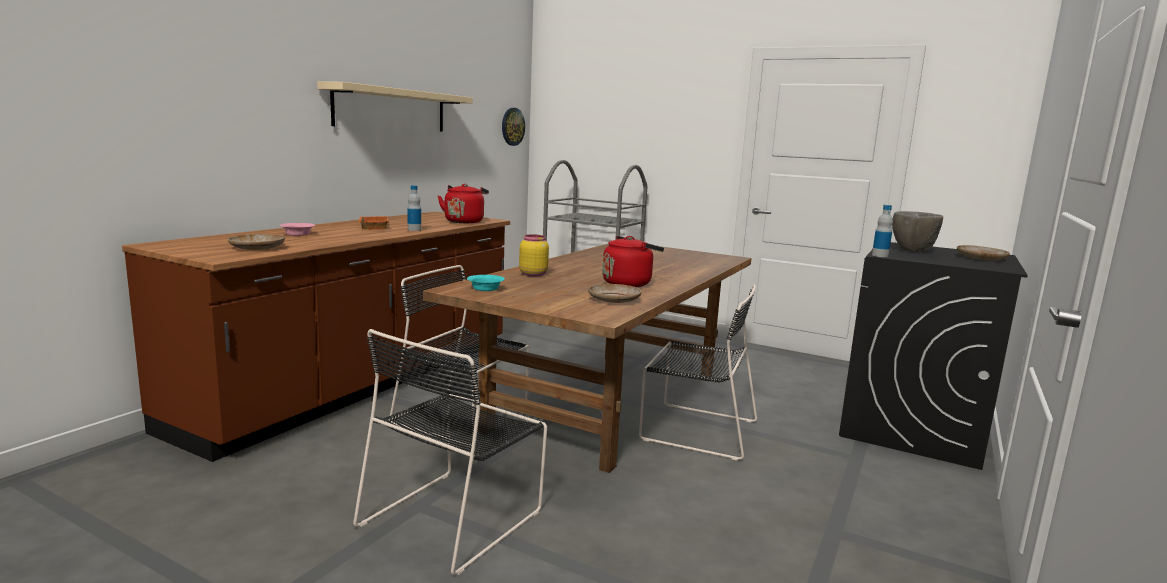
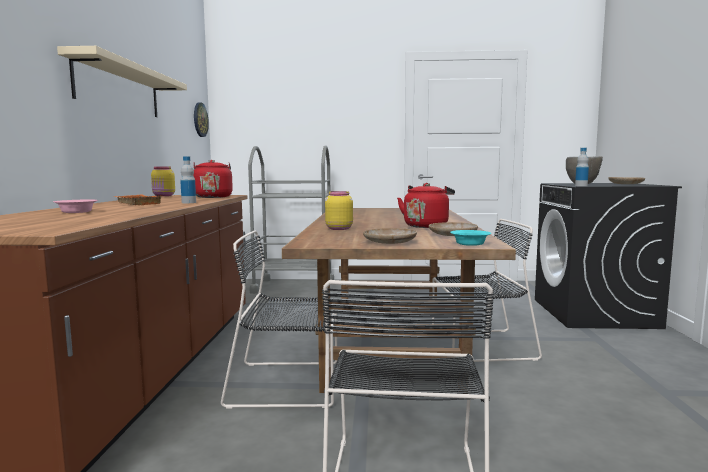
camera: 25 degrees left, 5 degrees down
(257, 248) = (66, 222): beige plate -> beige plate (390, 242)
(433, 214) = (164, 196): none -> yellow jar
(486, 289) = (334, 240): turquoise bowl -> turquoise bowl (471, 244)

